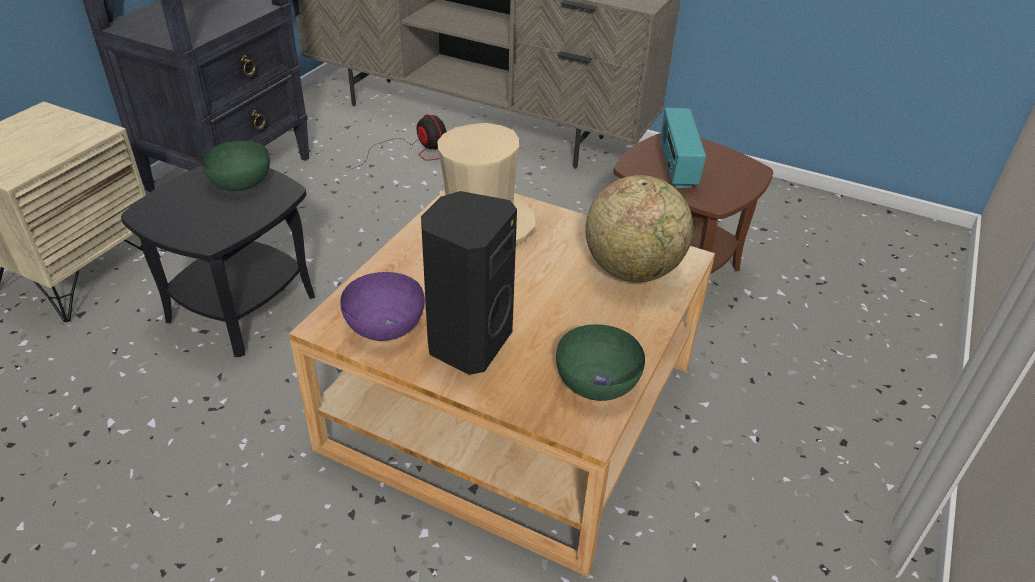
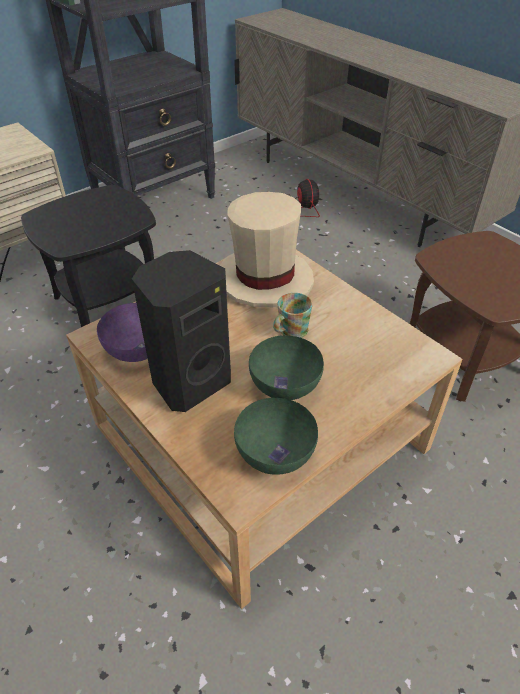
camera: 25 degrees right, 5 degrees up
(241, 182) = (113, 206): green bowl -> green bowl (285, 384)
(538, 268) = (290, 331): none -> mug
(632, 270) = (372, 355): globe -> none
(676, 167) = (475, 267): radio -> none

